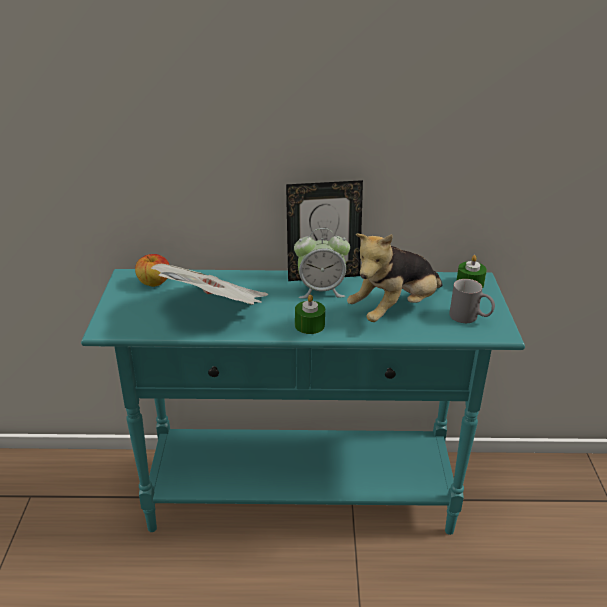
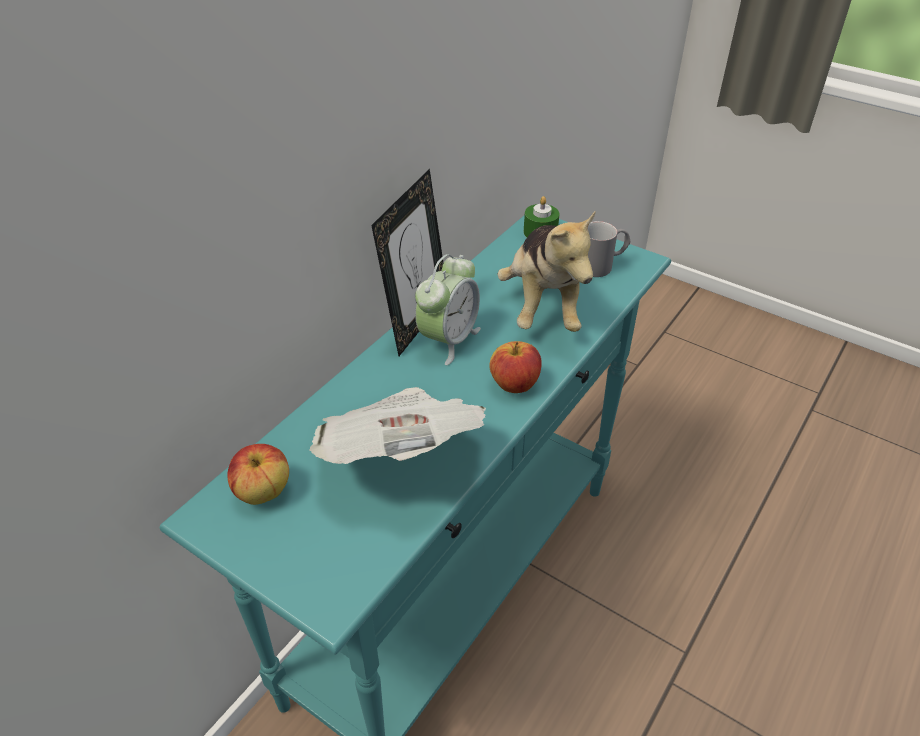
camera: 55 degrees left, 10 degrees up
(309, 325) = (514, 384): green candle -> apple

